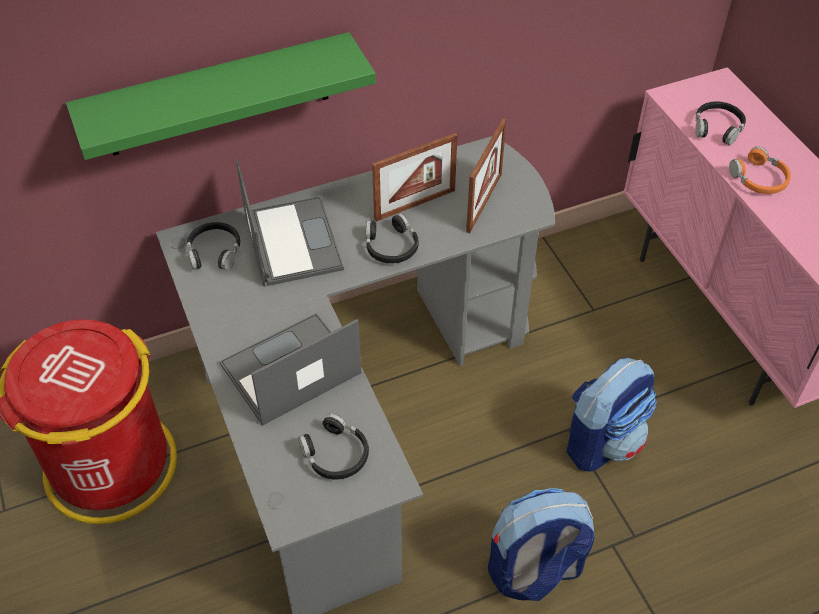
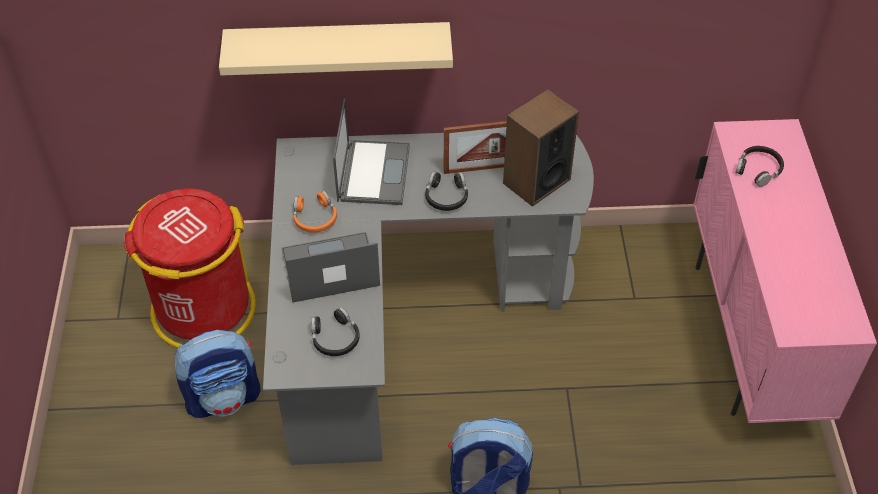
camera: 20 degrees right, 0 degrees up
(214, 252) = (312, 165): black headphones -> none
(217, 96) = (338, 48): green shelf -> beige shelf
(484, 202) = (536, 181): picture frame -> speaker
(603, 440) = (590, 405): backpack -> backpack (224, 397)
(759, 179) = (769, 221): orange headphones -> orange headphones (315, 218)

